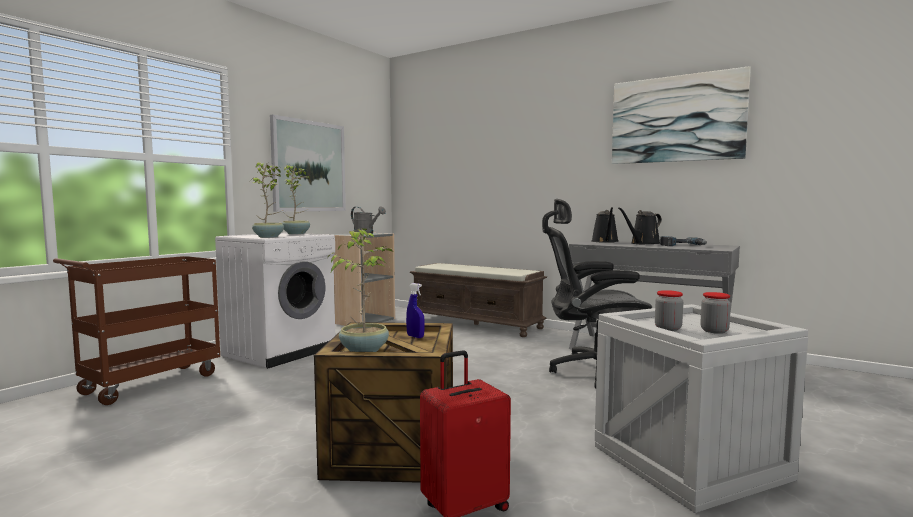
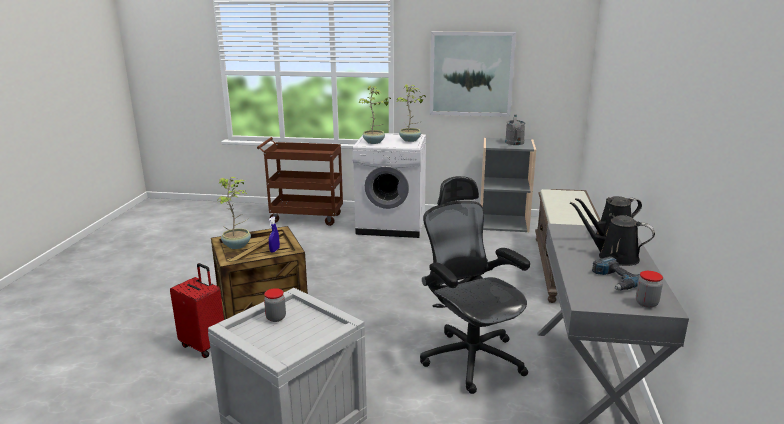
camera: 65 degrees right, 15 degrees up
(676, 119) = (697, 94): picture -> none
(714, 331) = (276, 336): jar -> jar (646, 303)

